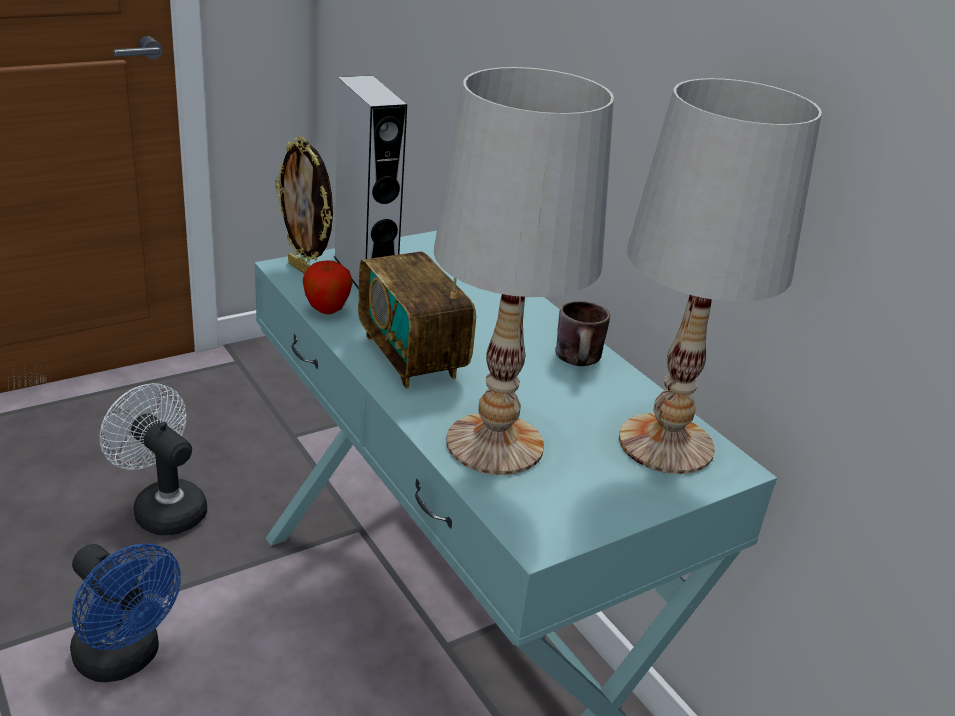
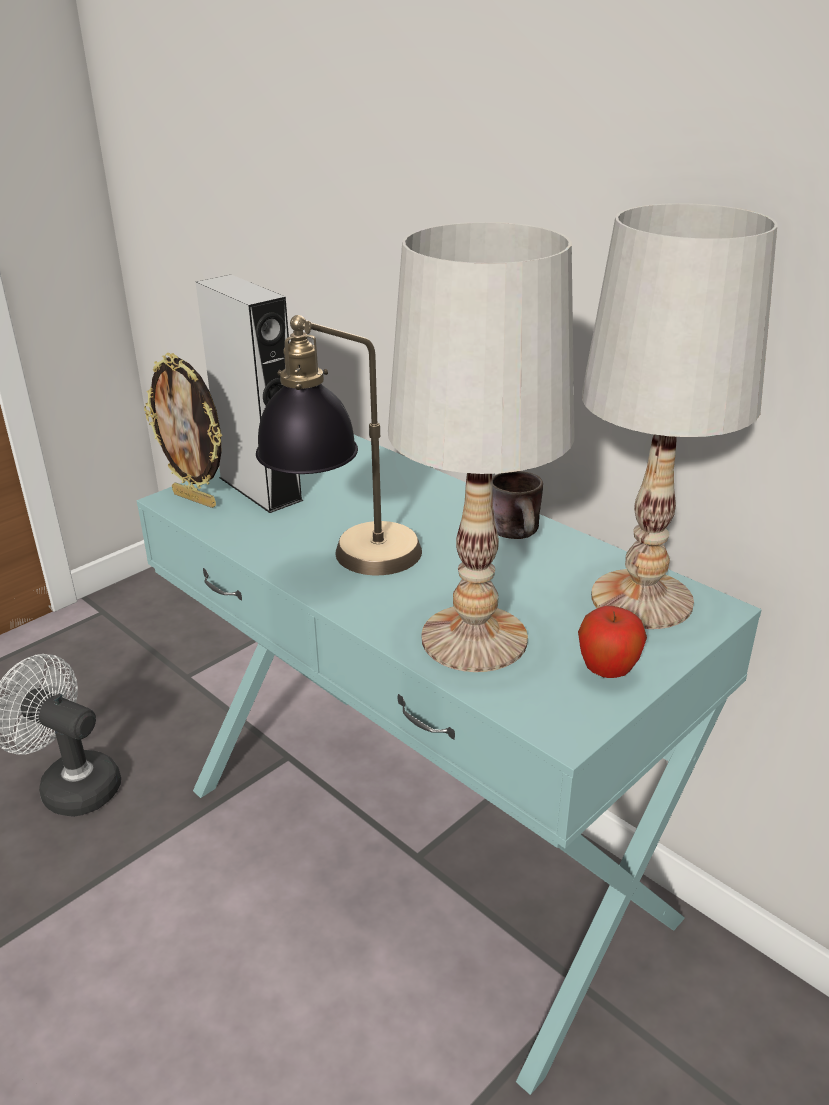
camera: 10 degrees left, 0 degrees up
(125, 659) = (81, 962): blue fan -> none
(327, 311) = (237, 536): apple -> apple (607, 672)
(412, 356) = (347, 565): radio -> table lamp

